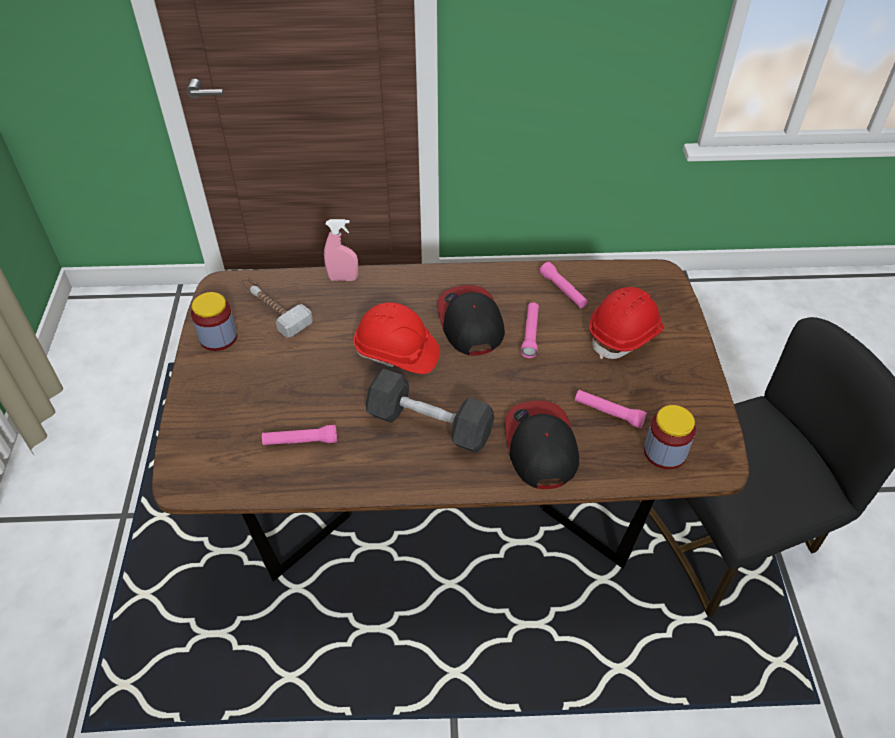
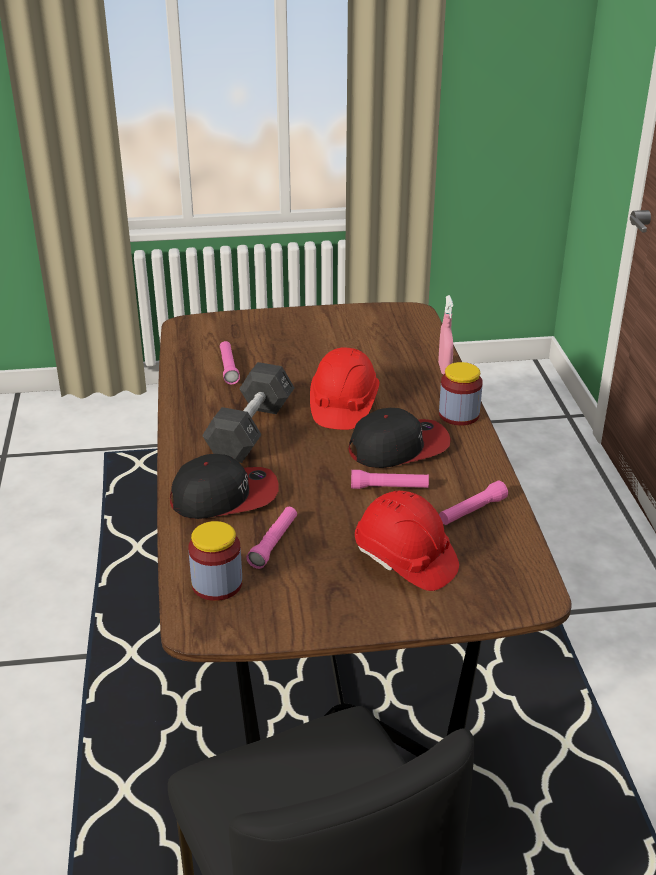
camera: 85 degrees right, 15 degrees down
(218, 337) = (346, 319): jar -> jar (459, 415)
(272, 309) = (389, 338): hammer -> none

